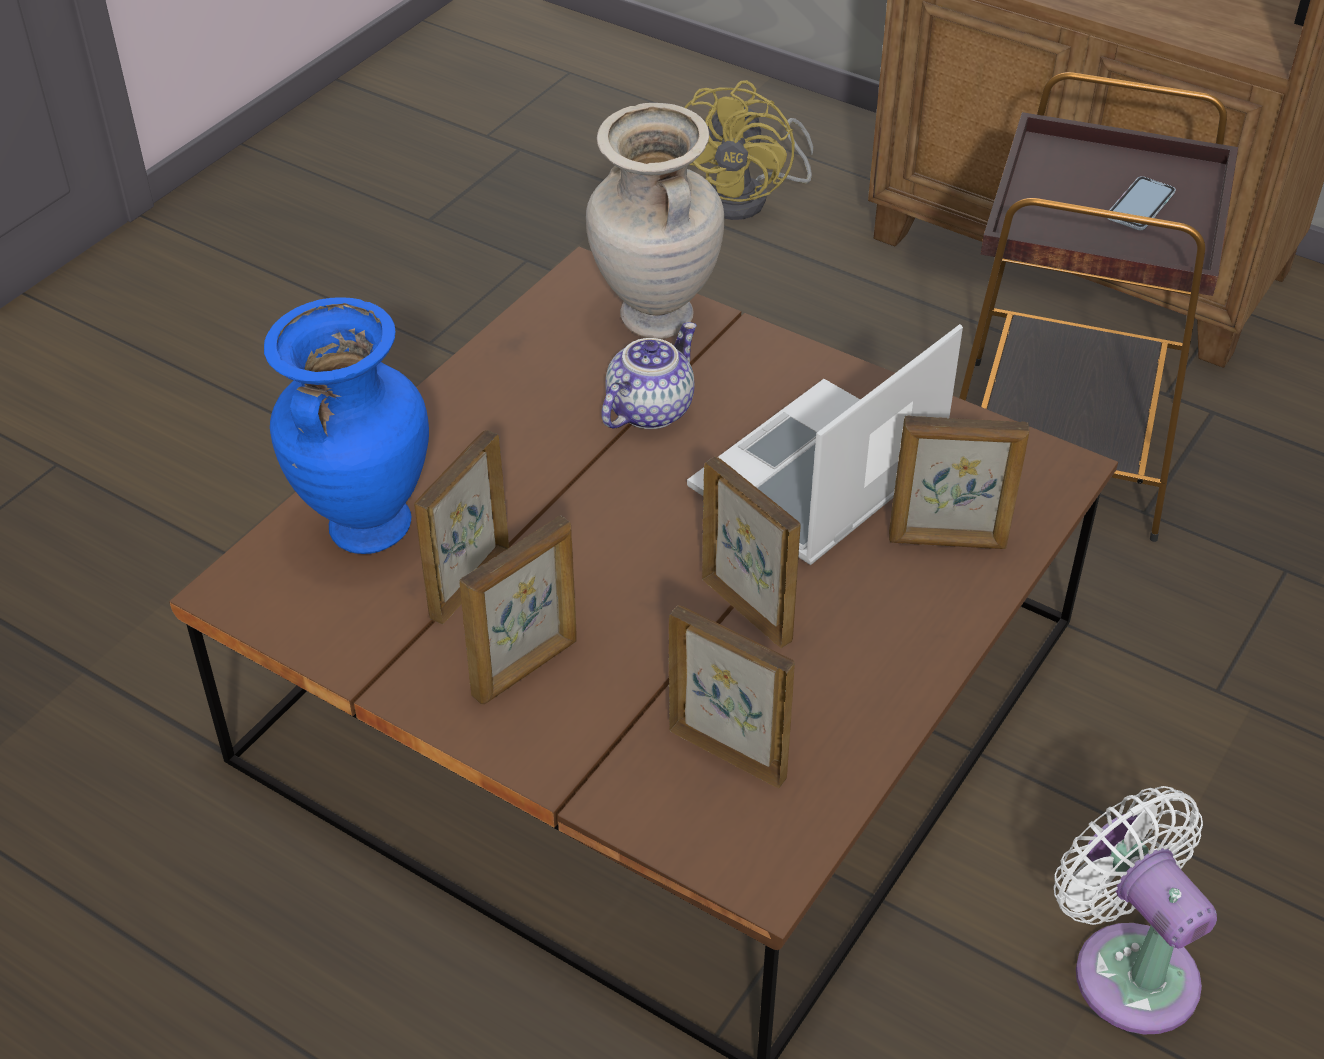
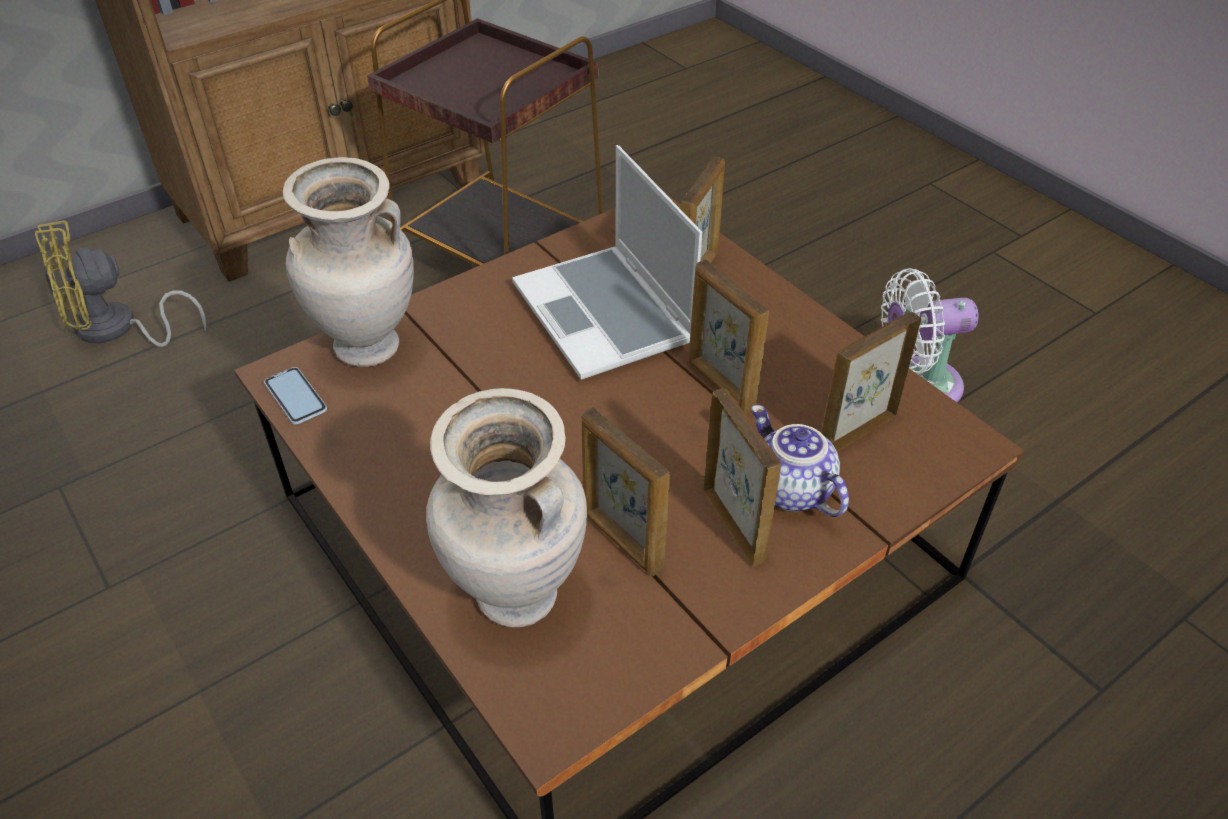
camera: 70 degrees left, 0 degrees up
(366, 528) = (515, 599): blue vase -> beige vase
(648, 409) = (474, 380): teapot -> teapot (789, 490)
(747, 609) = (720, 385): picture frame -> picture frame turned 105 degrees counterclockwise
(748, 198) = (117, 330): yellow fan -> yellow fan turned 120 degrees clockwise
(1140, 205) = (495, 70): phone -> phone (295, 396)

